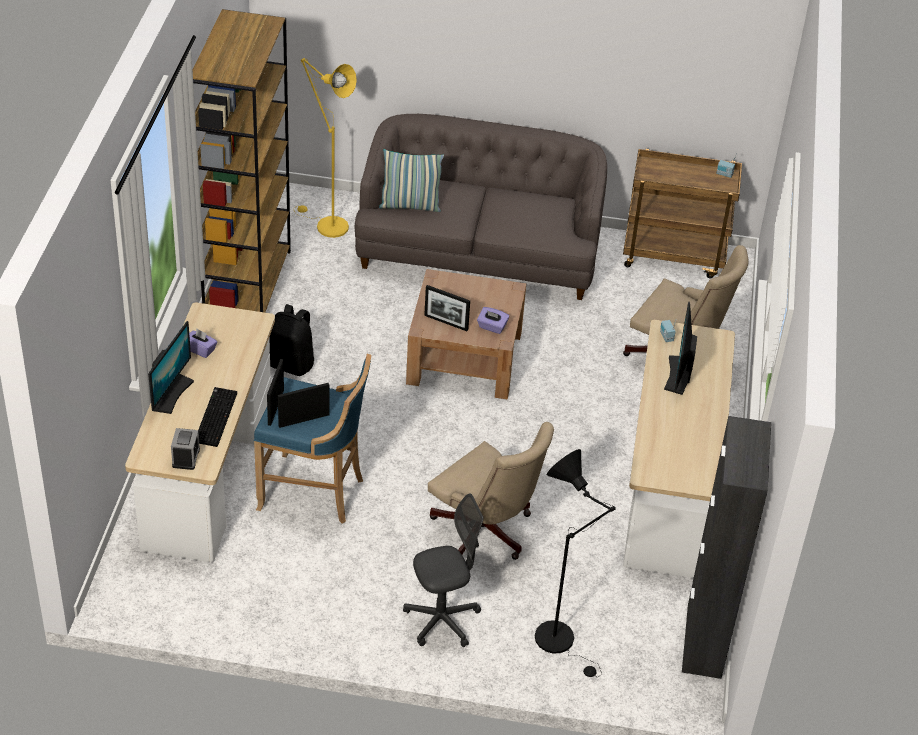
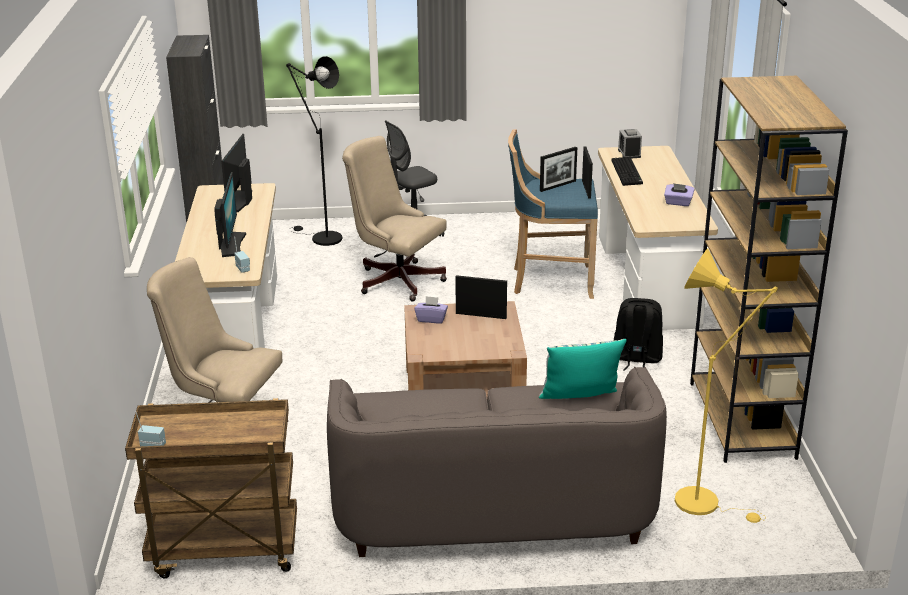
camera: 170 degrees right, 15 degrees down
(171, 394) = (674, 178): monitor -> monitor (239, 201)

